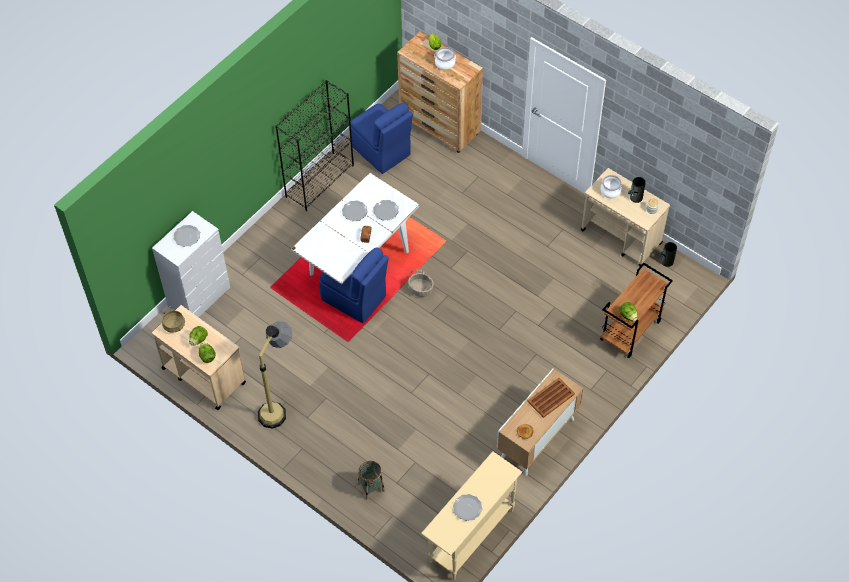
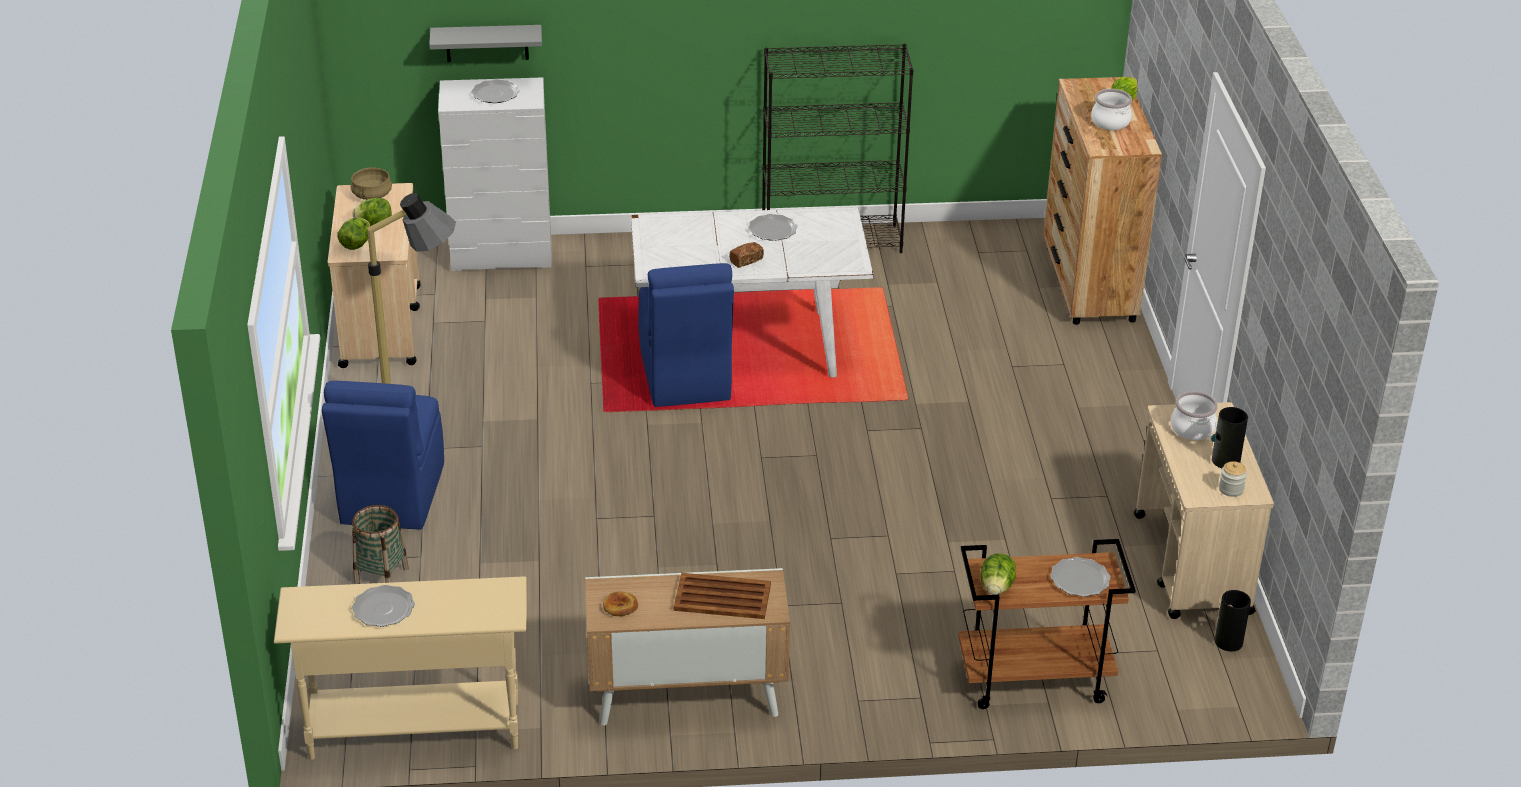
camera: 45 degrees right, 20 degrees down
(167, 216) = (487, 43): none -> grey shelf
(381, 151) = (963, 261): blue chair -> blue chair (391, 496)
(385, 211) = (815, 253): plate -> plate (1079, 580)
(421, 289) = (789, 425): basket -> none

